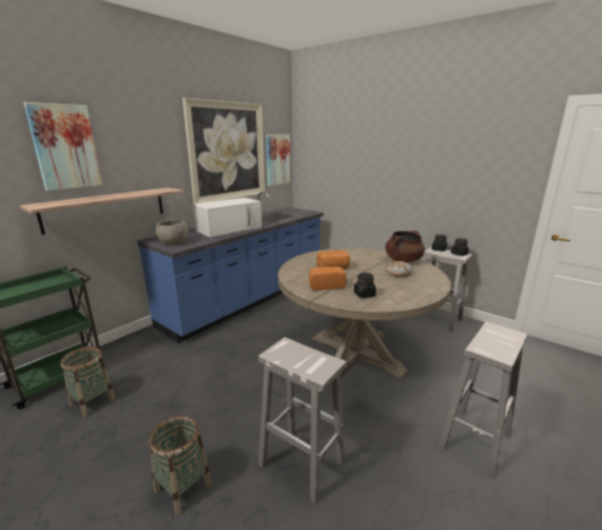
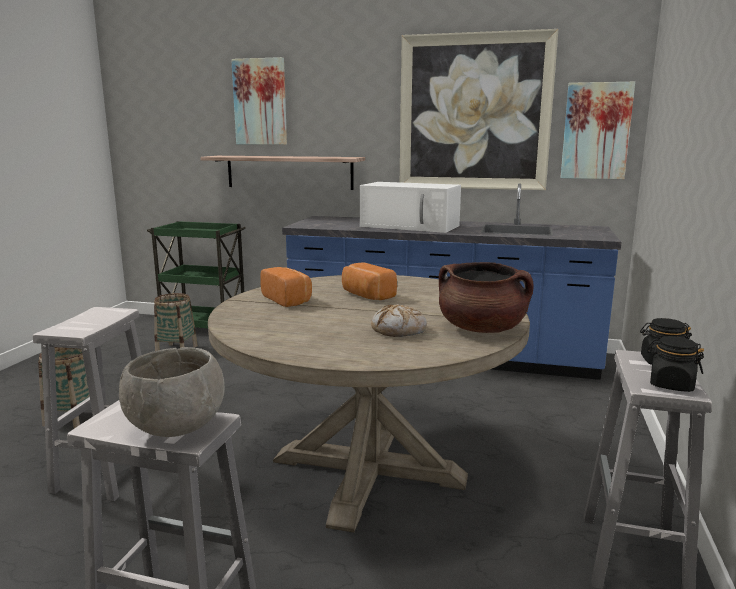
camera: 65 degrees right, 5 degrees down
(173, 243) = (316, 223): grey bowl -> grey bowl (177, 427)
(364, 294) = (271, 319): black jar -> none

